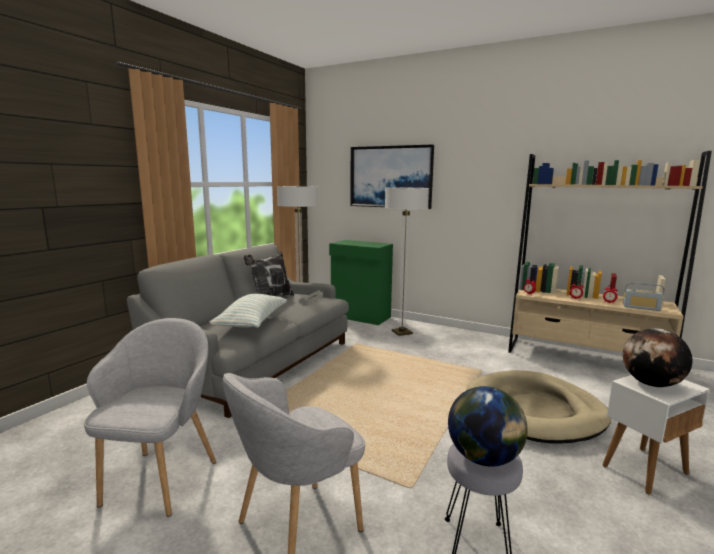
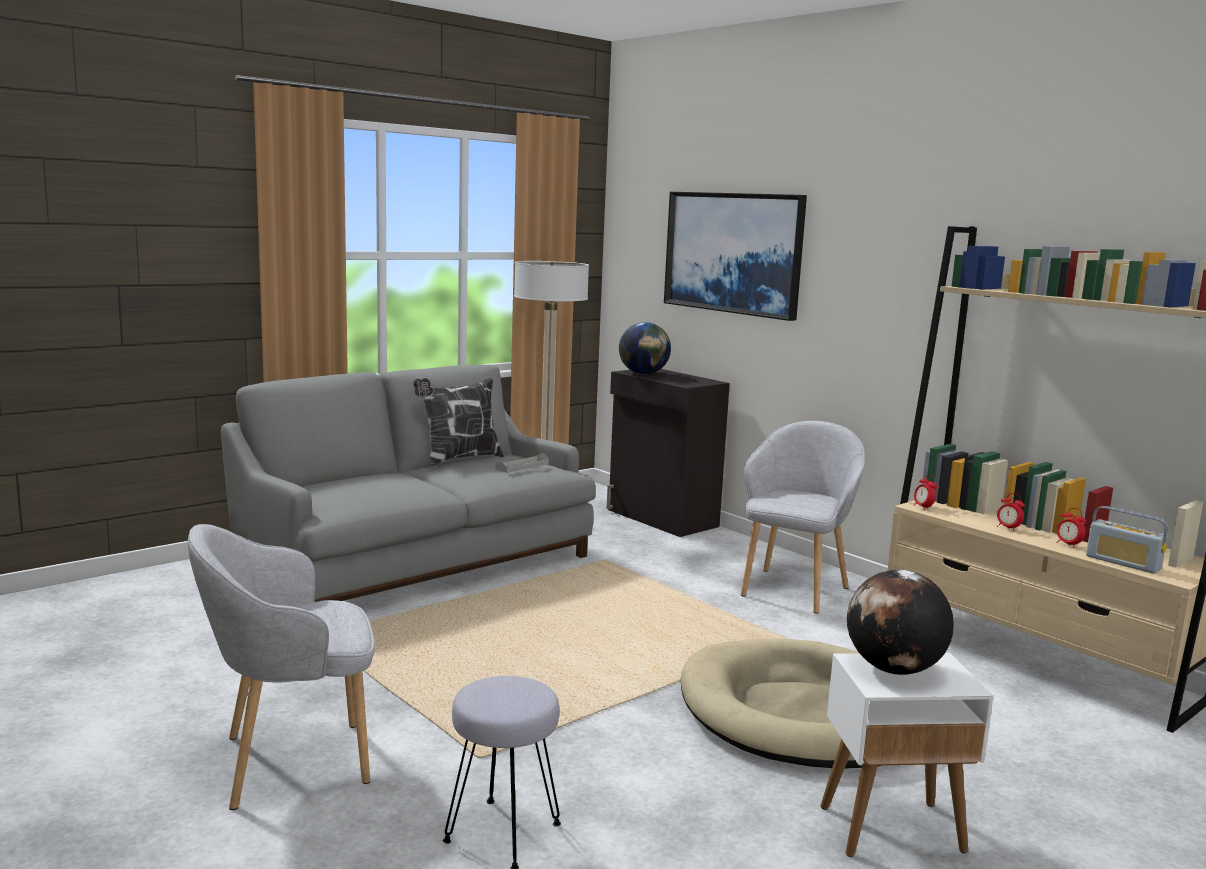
camera: 20 degrees right, 0 degrees up
(161, 478) = (178, 674): grey armchair -> grey armchair (794, 589)
(252, 322) = (389, 488): pillow -> none
(360, 317) = (661, 518): green cabinet -> black cabinet
(402, 332) = (710, 555): floor lamp -> none
(484, 458) = (497, 699): globe -> globe (643, 374)

